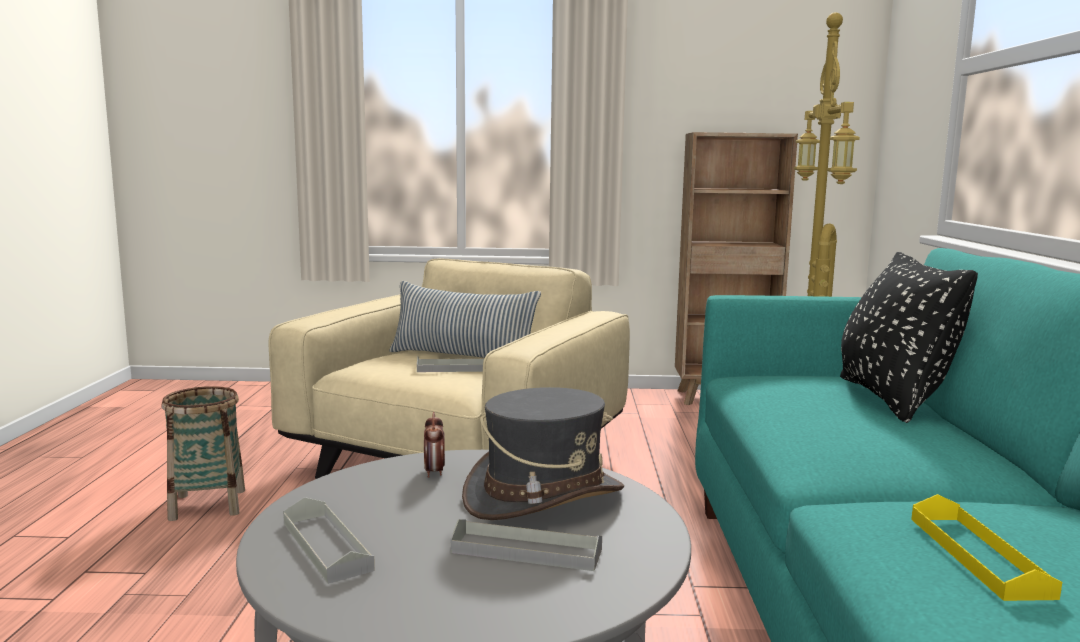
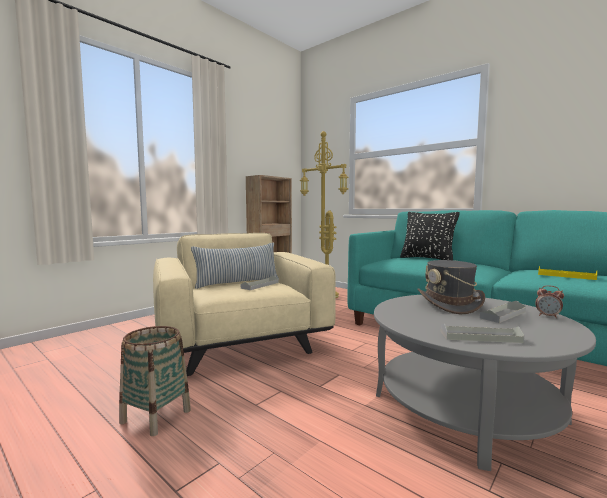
camera: 50 degrees left, 5 degrees down
(434, 472) = (405, 310): alarm clock -> alarm clock (548, 316)

